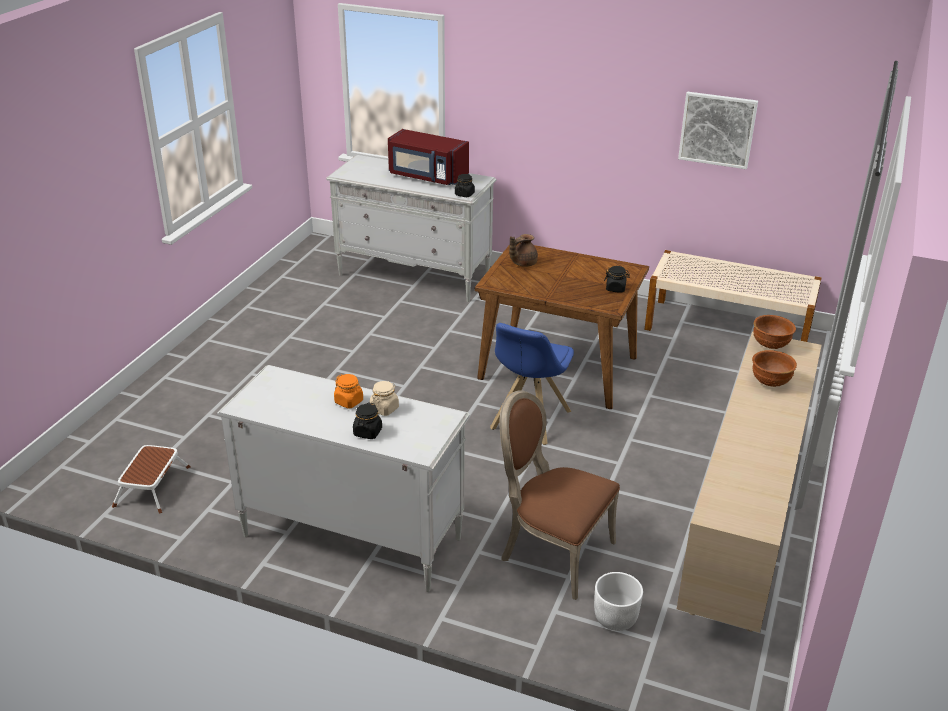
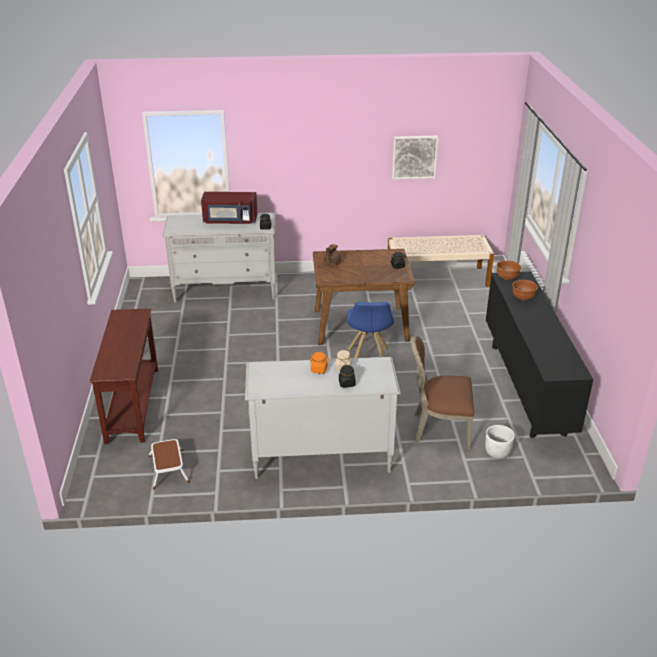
camera: 25 degrees left, 0 degrees up
(181, 390) = (132, 404): none -> brown console table
(743, 533) = (527, 388): beige cabinet -> black cabinet

